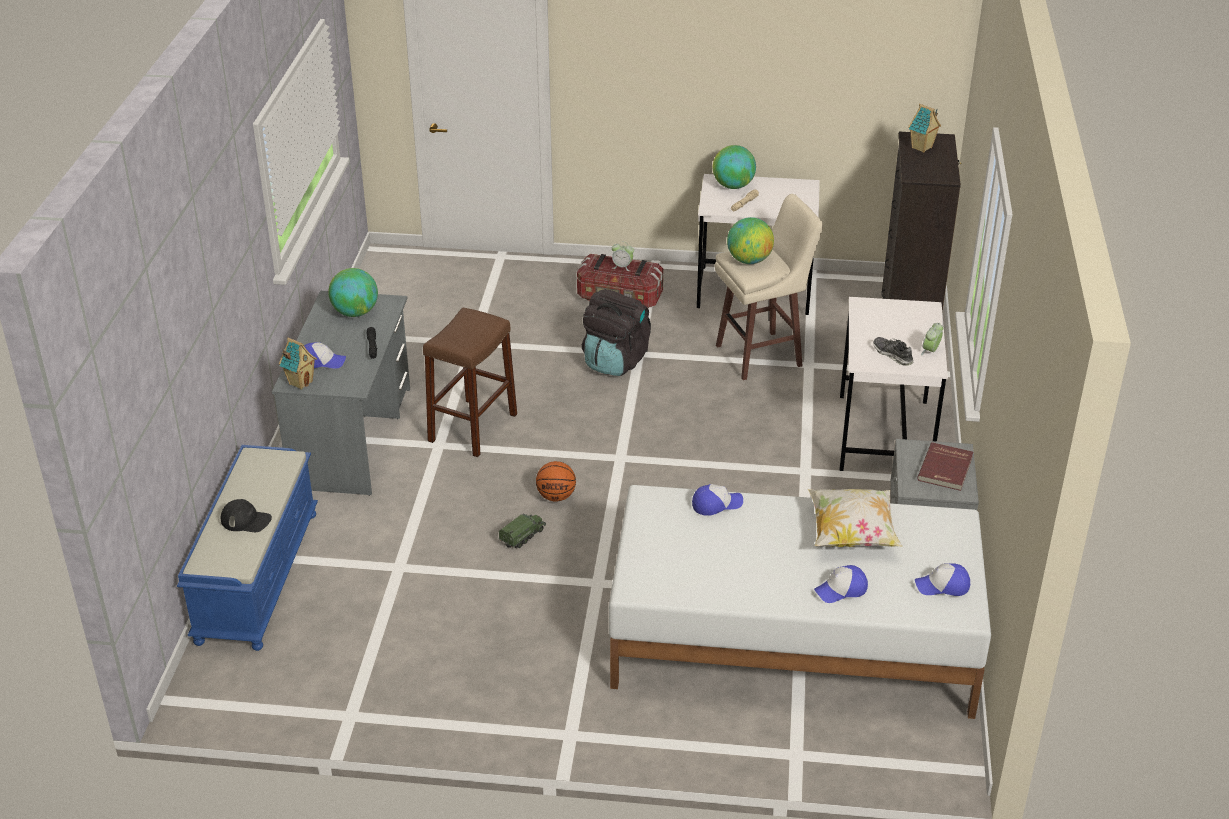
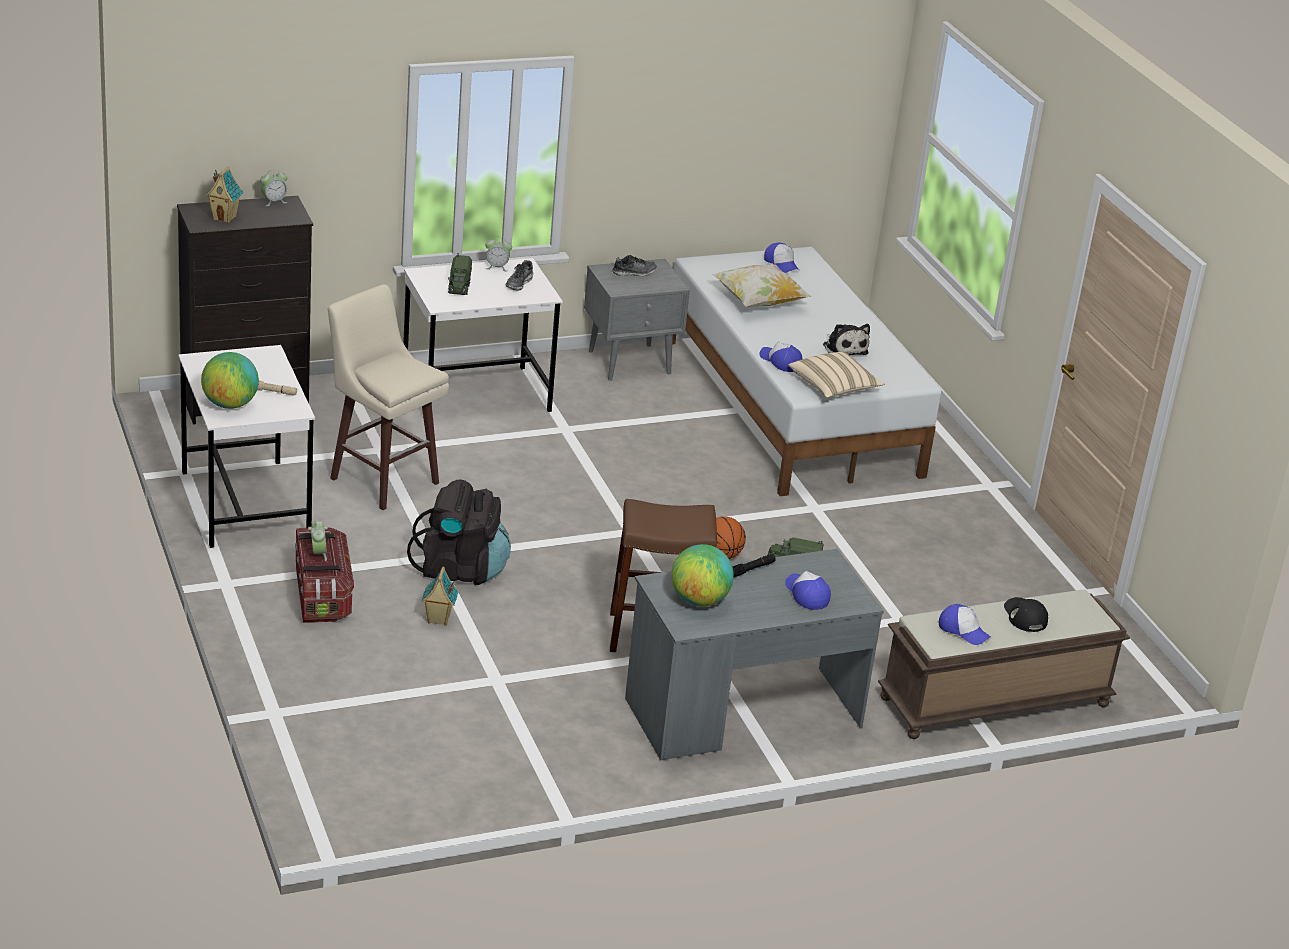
camera: 120 degrees left, 5 degrees down
(256, 575) = (994, 702): blue bench -> brown bench
(300, 382) = (853, 596): toy house -> toy house (438, 619)
(649, 522) = (833, 387): none -> beige pillow
(725, 560) = (844, 348): none -> plush toy
(749, 260) = (397, 374): globe -> none
(841, 590) = (827, 300): cap -> cap (963, 630)
(897, 322) = (459, 286): none -> toy truck
(946, 469) = (633, 273): red book -> shoe
(949, 172) = (273, 202): none -> alarm clock

